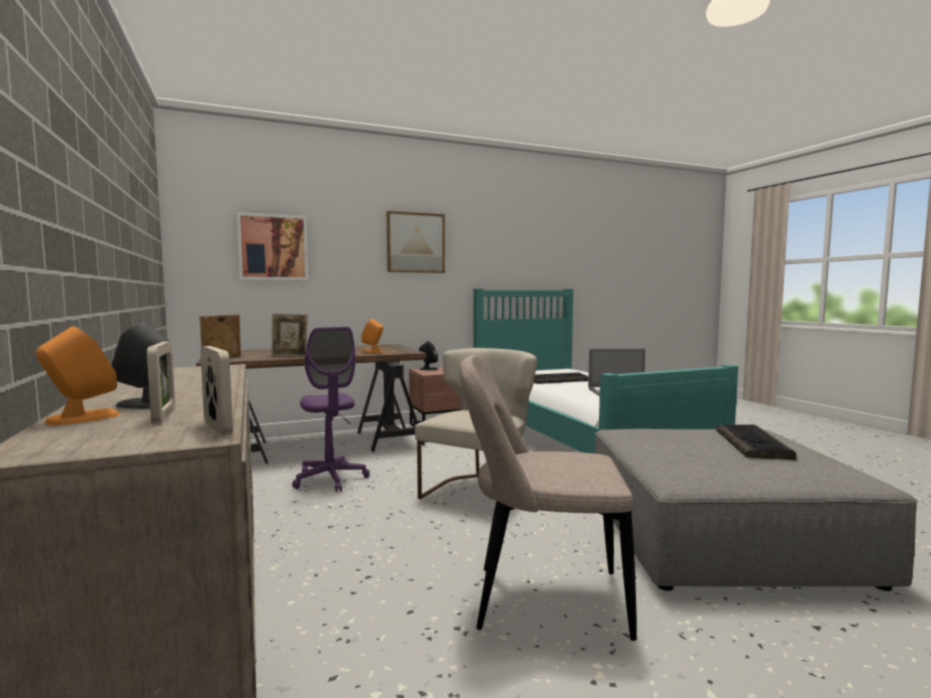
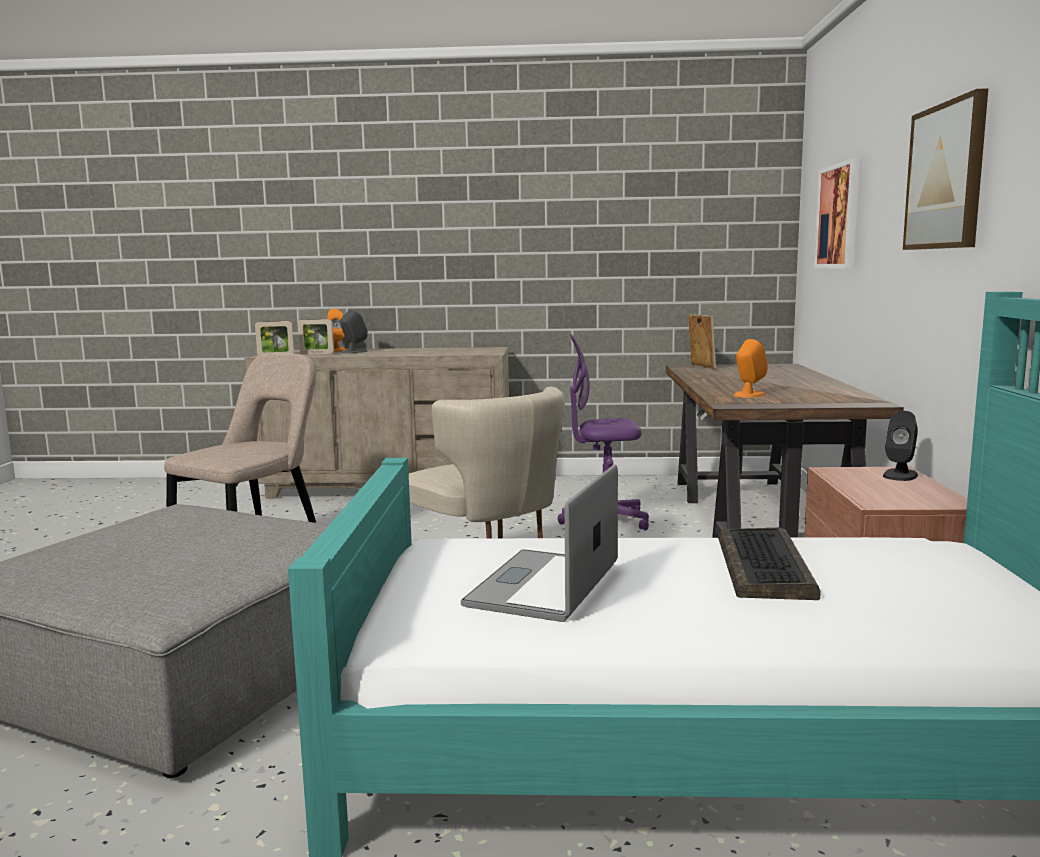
camera: 115 degrees right, 5 degrees up
(290, 356) = (712, 377): picture frame -> none
(753, 444) = (145, 576): keyboard -> none

